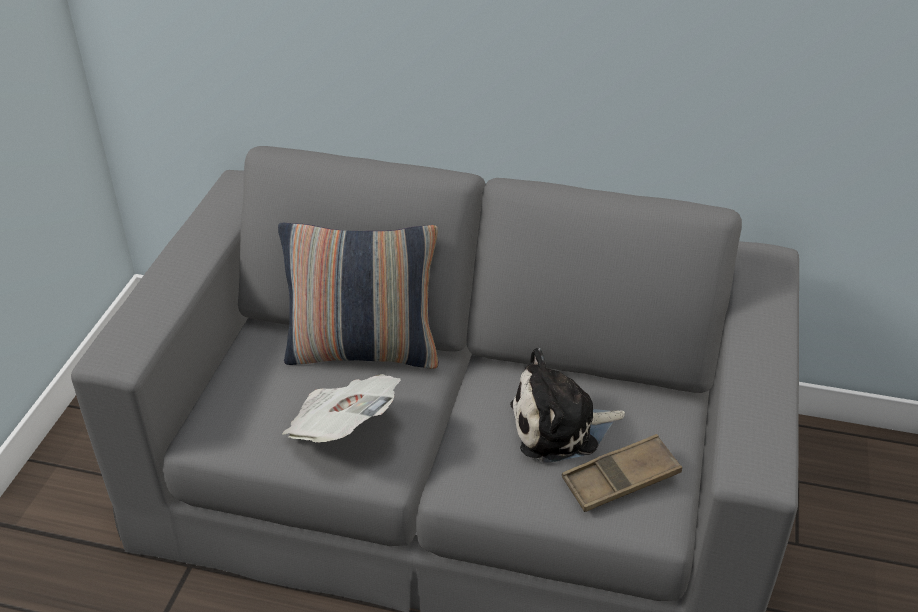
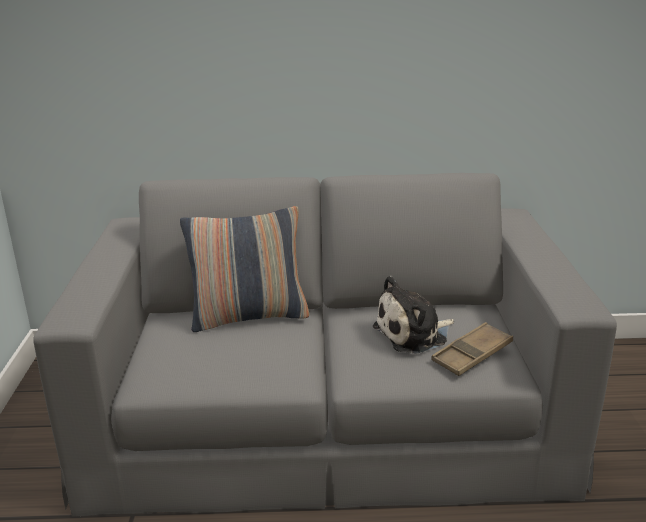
camera: 15 degrees left, 15 degrees down
(342, 429) = (255, 360): newspaper -> none

